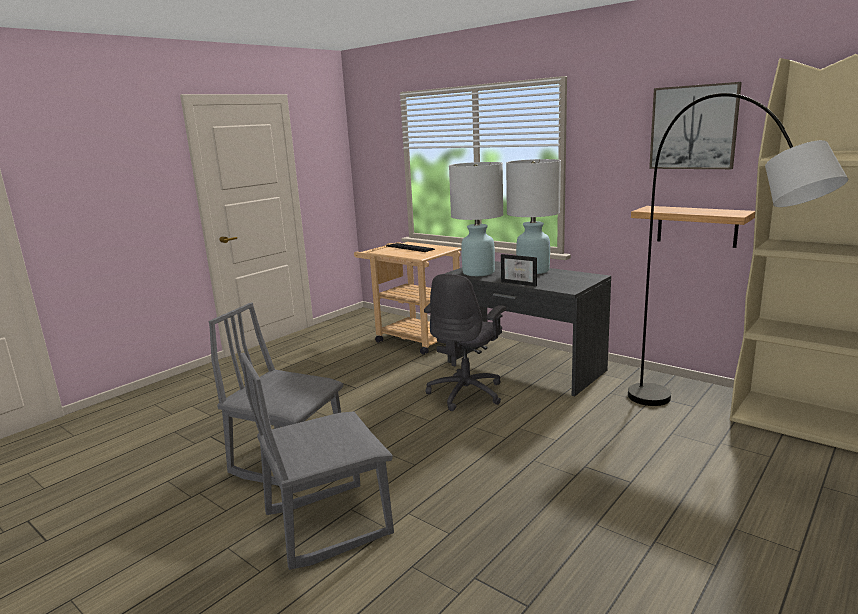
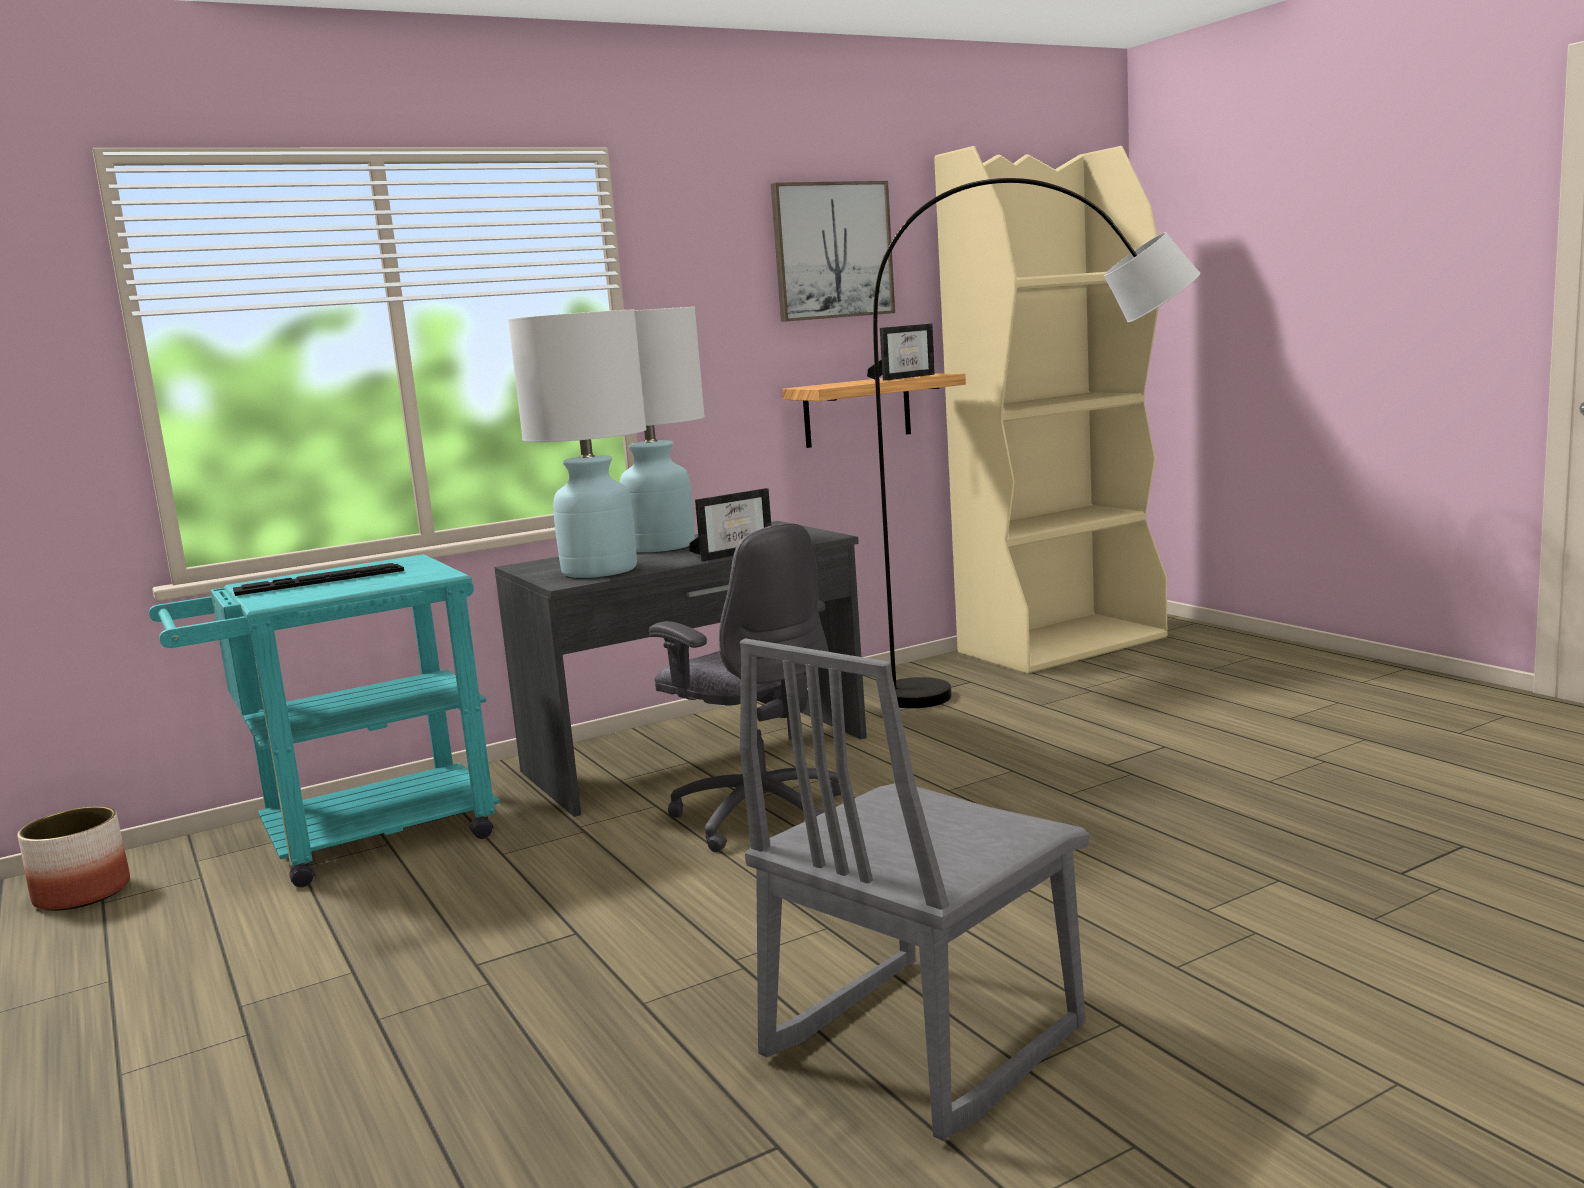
camera: 70 degrees left, 5 degrees down
(327, 523) = (1227, 995): grey chair -> none
(365, 320) = (83, 893): none -> planter
(412, 338) = (356, 841): beige cart -> turquoise cart
(709, 212) = (905, 377): none -> picture frame

